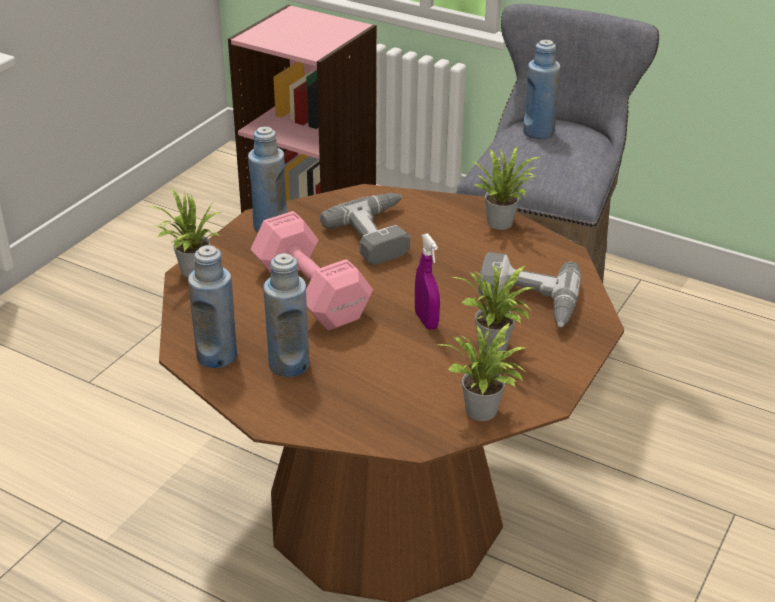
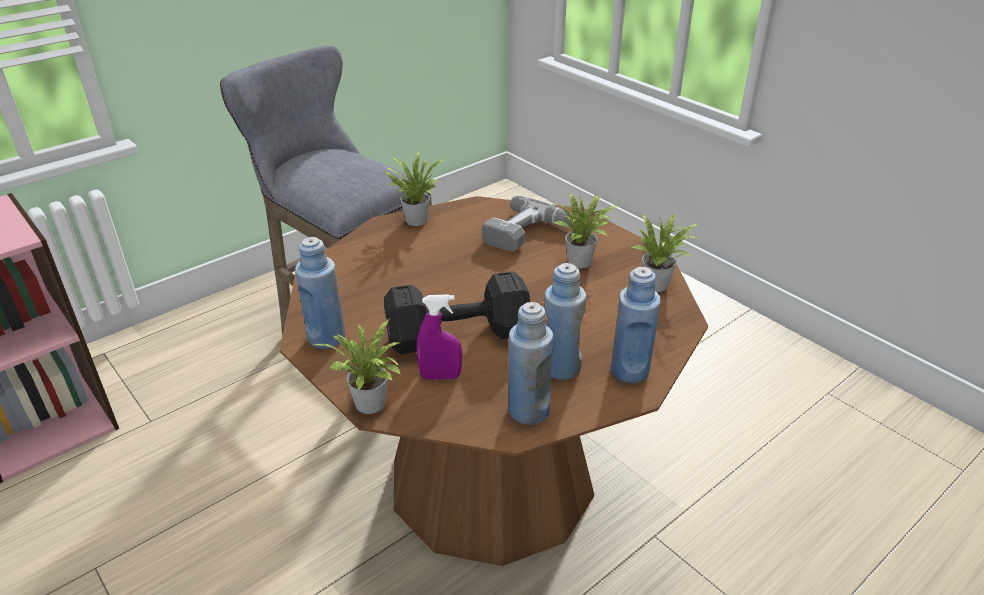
camera: 70 degrees left, 0 degrees up
(311, 295) = (461, 335): pink dumbbell -> black dumbbell
(380, 234) = (390, 279): power drill -> none
(426, 320) = (532, 283): purple spray bottle -> purple spray bottle (440, 376)
(538, 132) = (310, 168): blue bottle -> blue bottle (629, 371)

